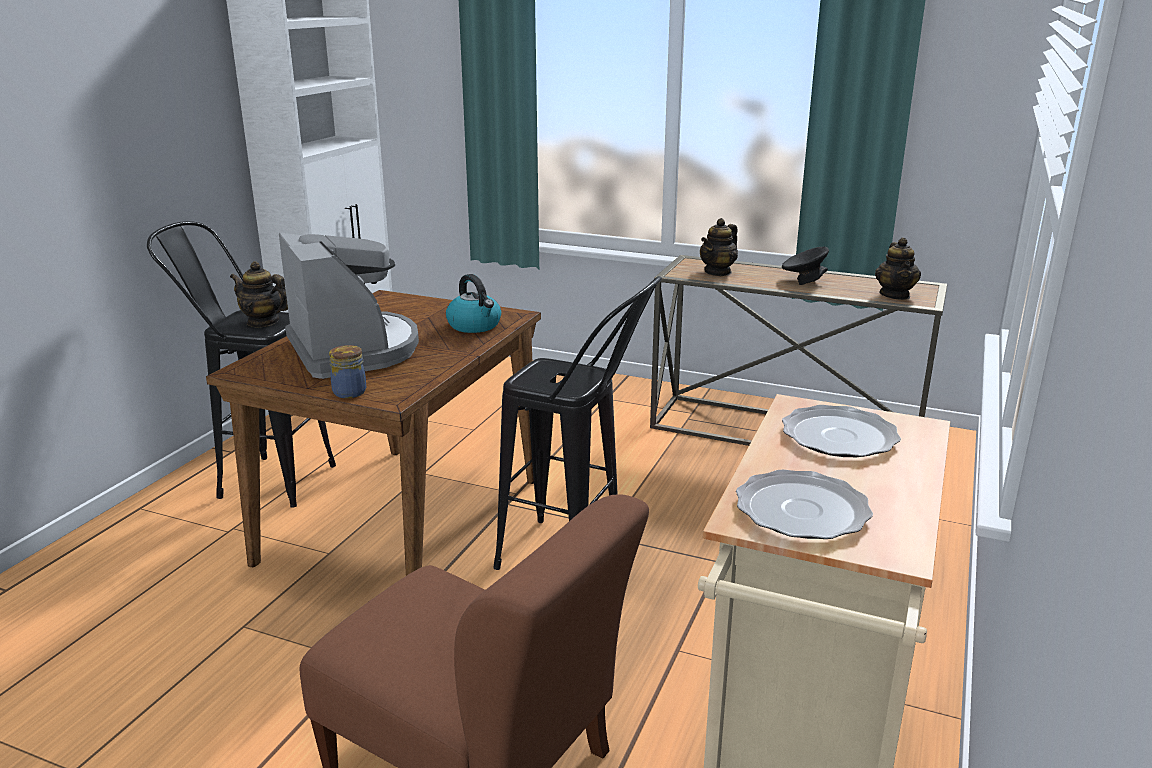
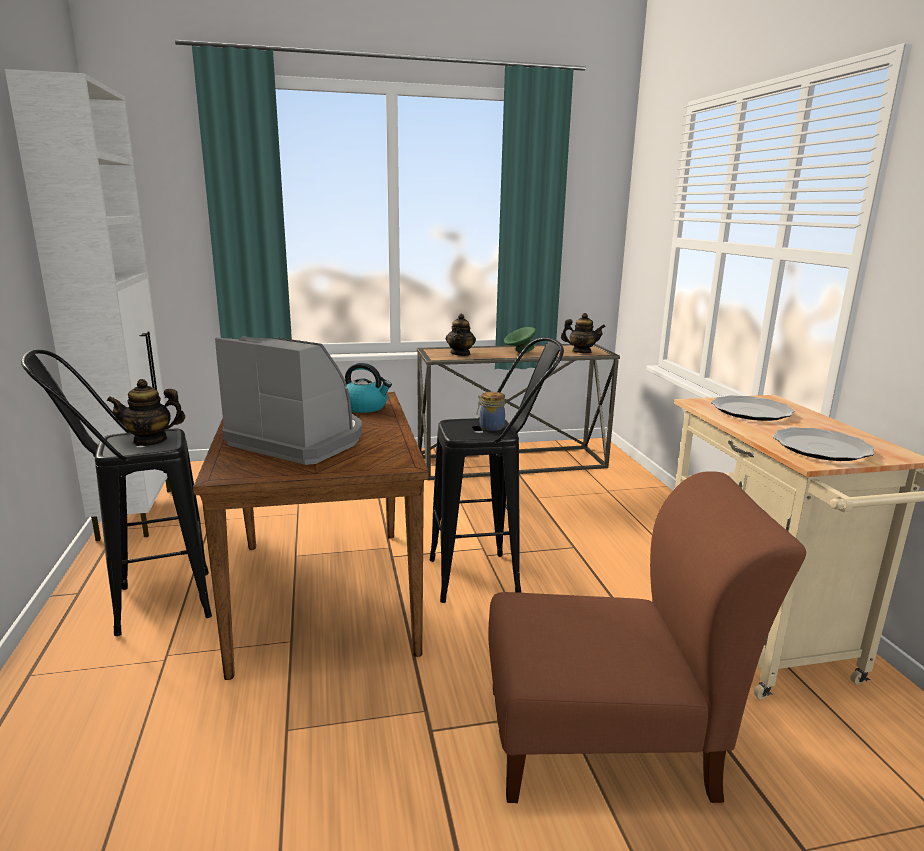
camera: 35 degrees left, 5 degrees down
(348, 392) = (358, 467): jar -> jar (490, 427)
(803, 281) = (519, 352): black bowl -> green bowl
(895, 295) = (581, 352): teapot -> teapot turned 45 degrees counterclockwise

